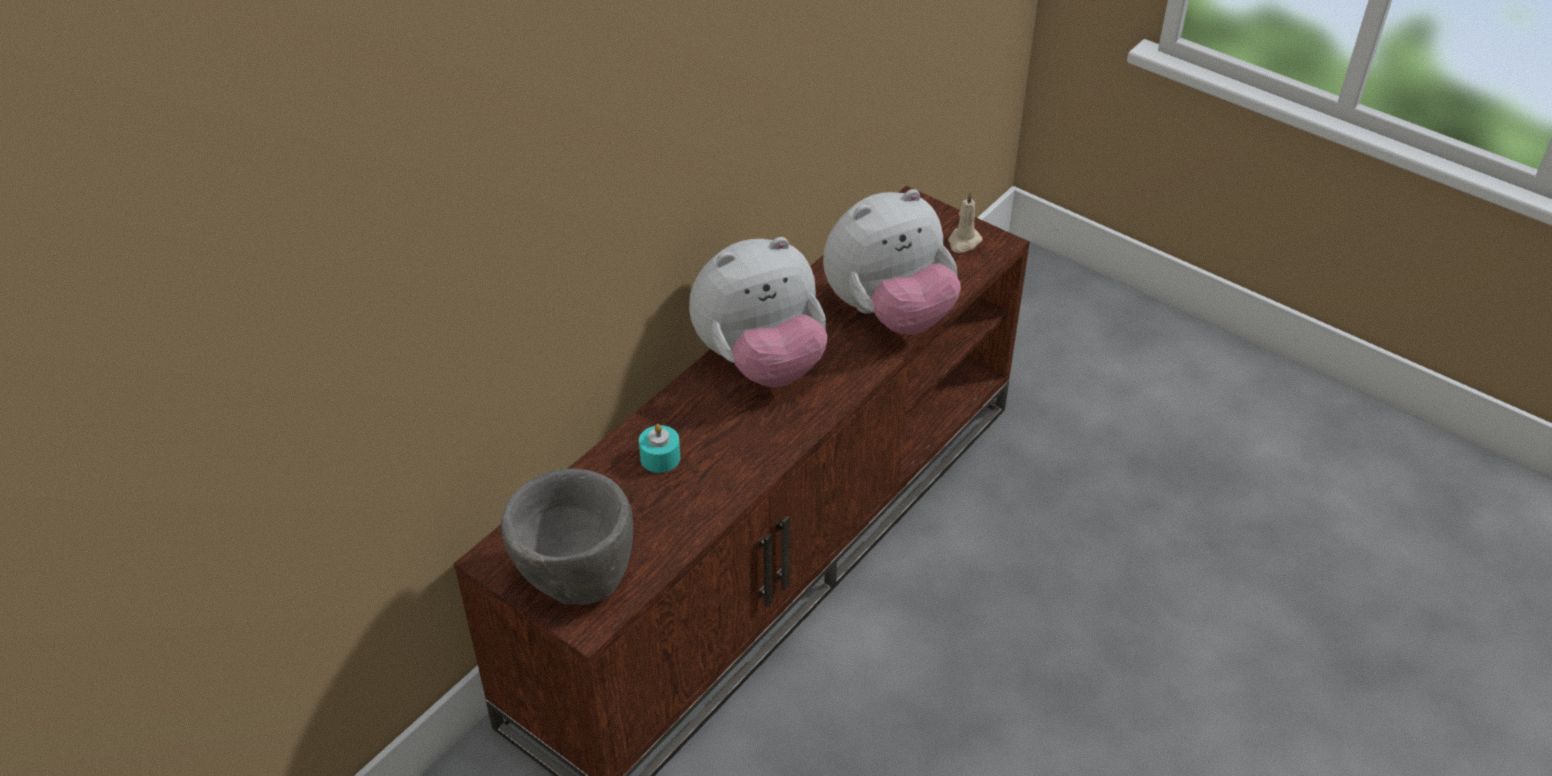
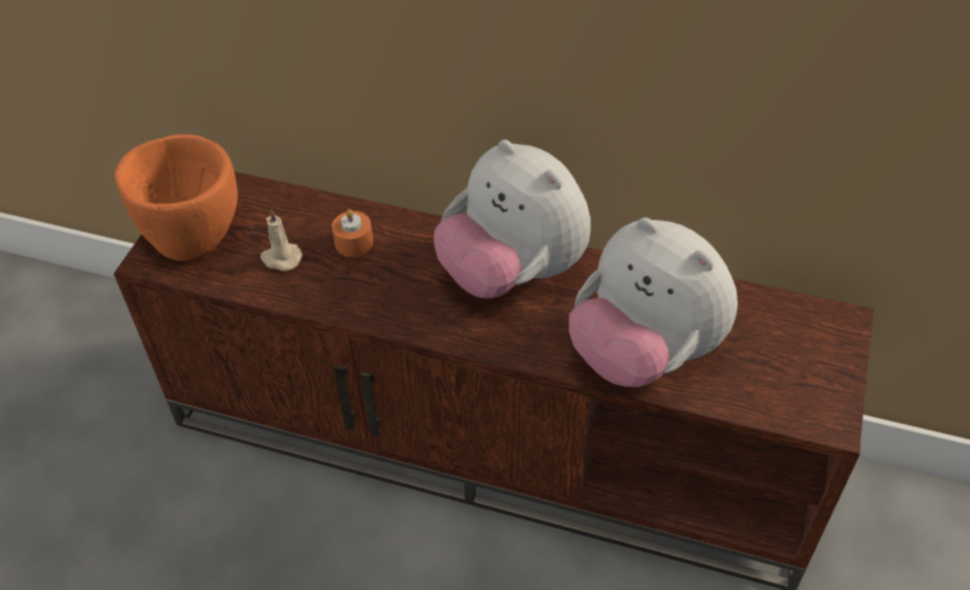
camera: 70 degrees right, 5 degrees up
(575, 580) = (193, 237): grey bowl -> orange bowl
(660, 458) = (354, 242): turquoise candle -> orange candle
(963, 242) = (810, 387): beige candle -> beige candle (281, 258)

